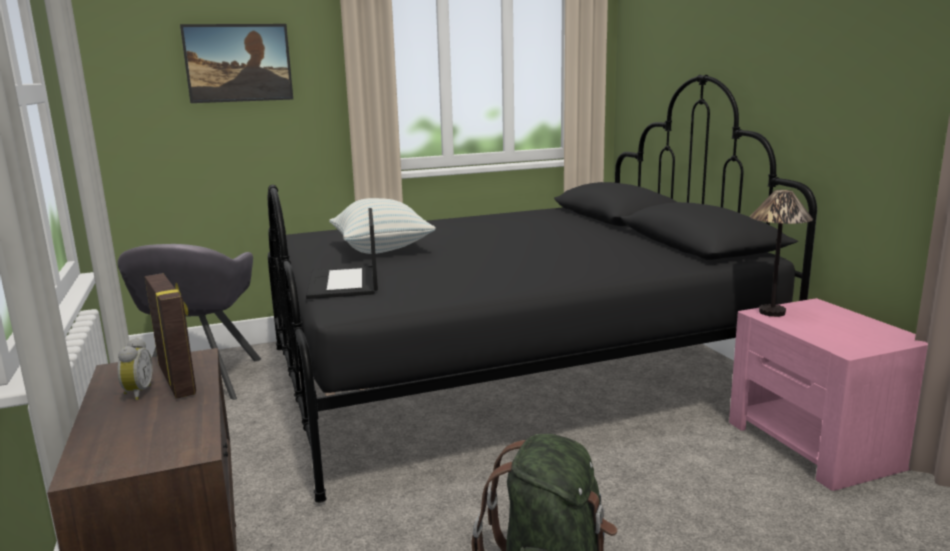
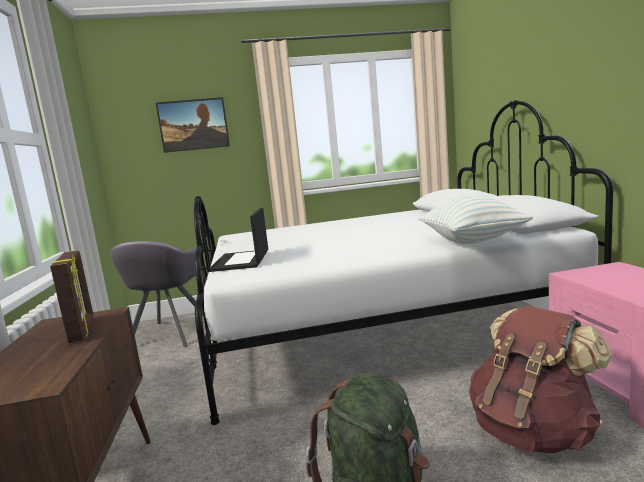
camera: 10 degrees right, 5 degrees down
(136, 393) = (47, 339): alarm clock -> none
(382, 250) = (280, 240): pillow -> pillow (472, 241)
(510, 374) = (378, 328): black bed -> white bed
(714, 498) = (533, 431): none -> brown backpack
(771, 312) = (578, 273): table lamp -> none

